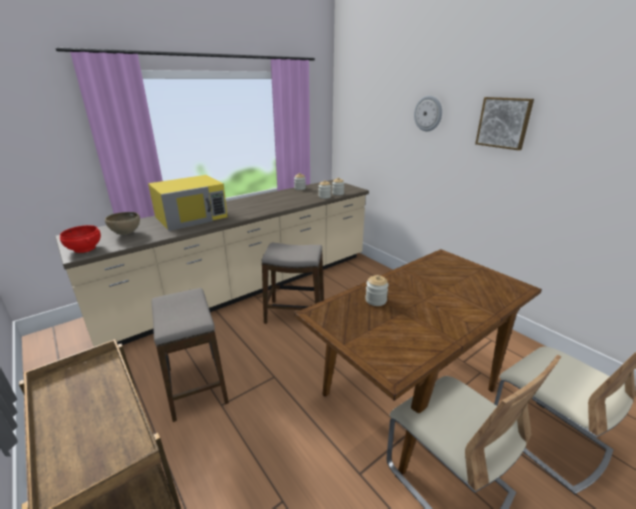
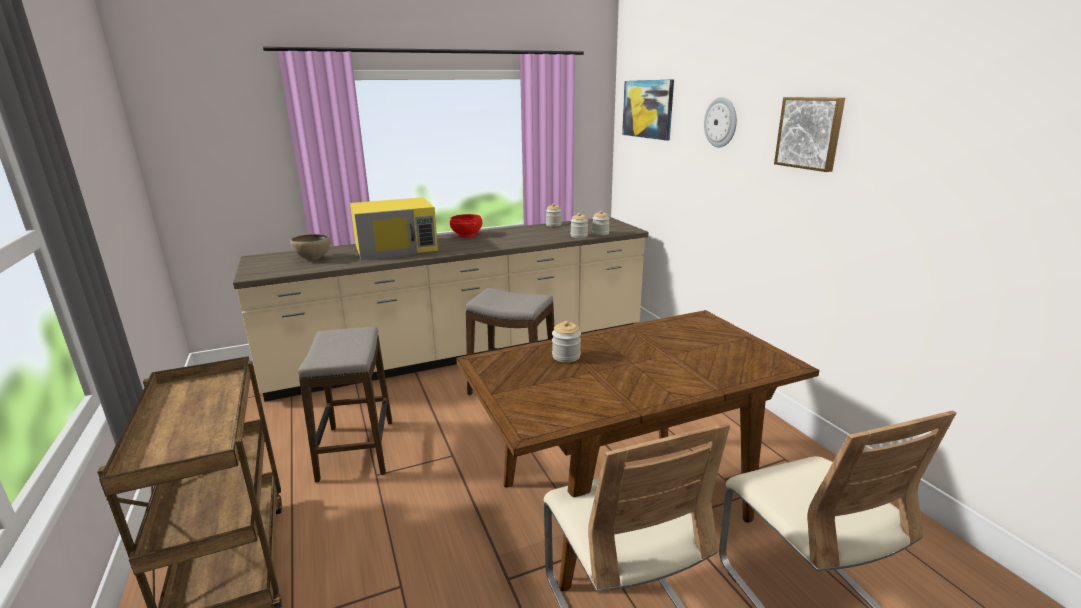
camera: 15 degrees right, 5 degrees down
(85, 248) = (263, 270): red bowl -> red bowl (467, 235)
(363, 102) = (648, 109): none -> picture

